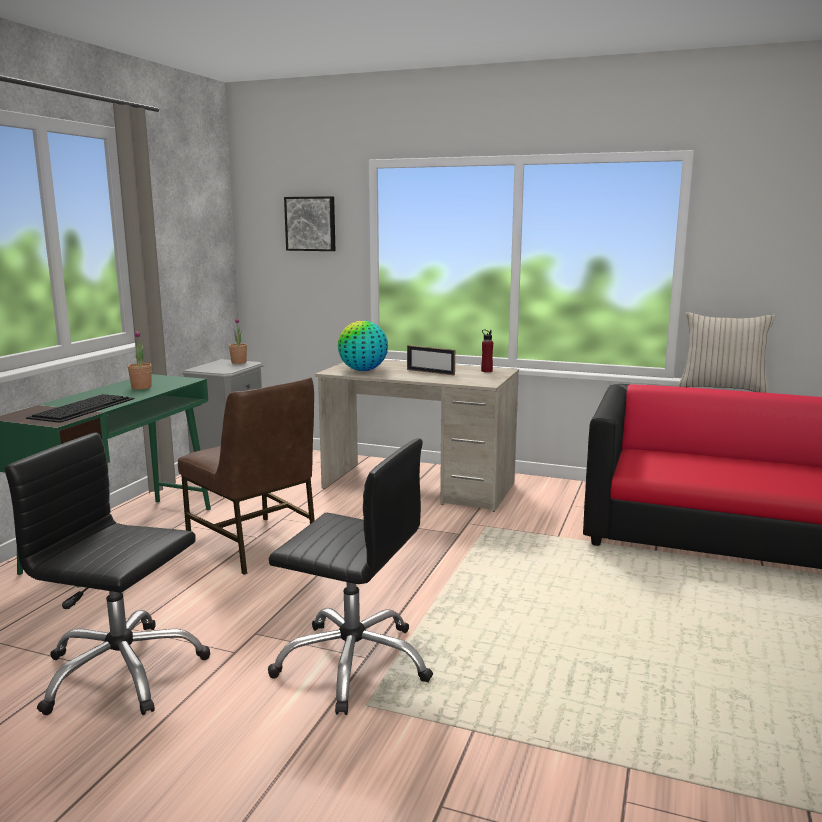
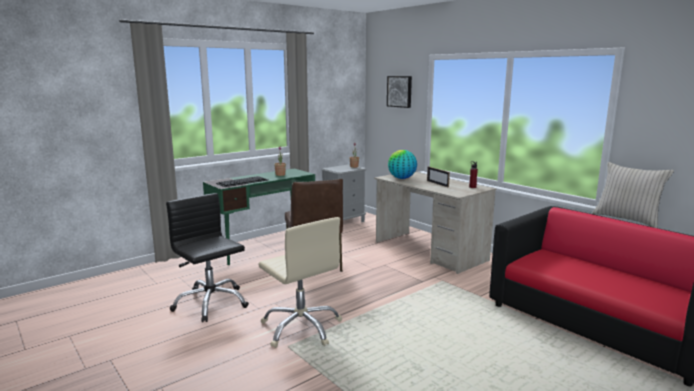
camera: 30 degrees right, 0 degrees up
(353, 663) = (301, 327): black office chair -> beige office chair

